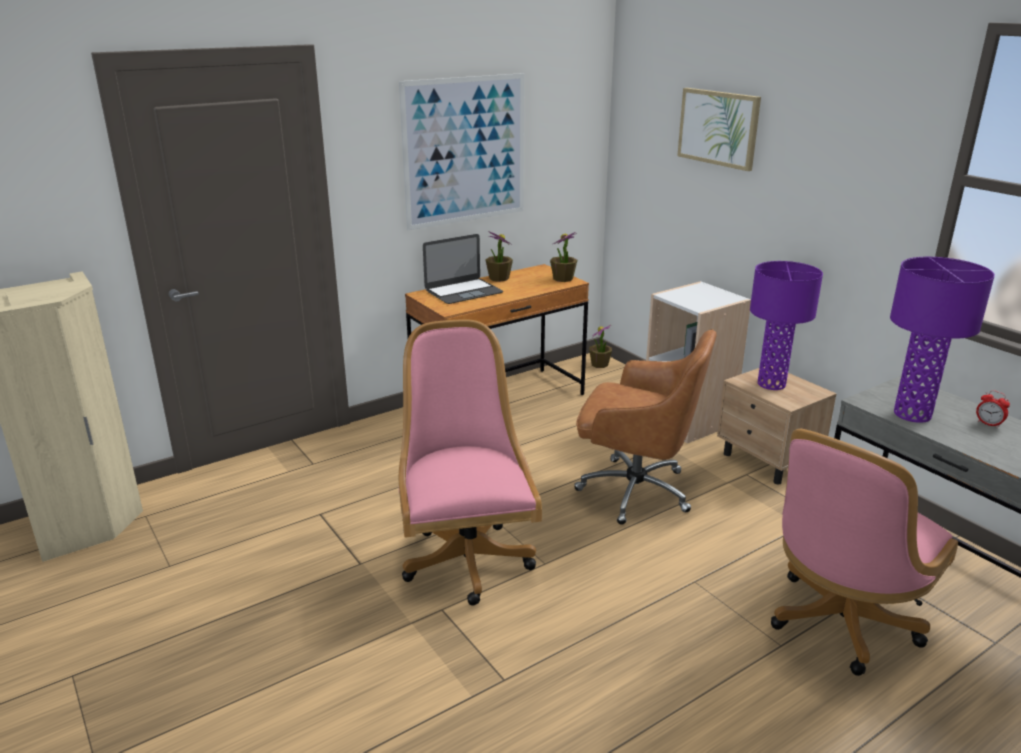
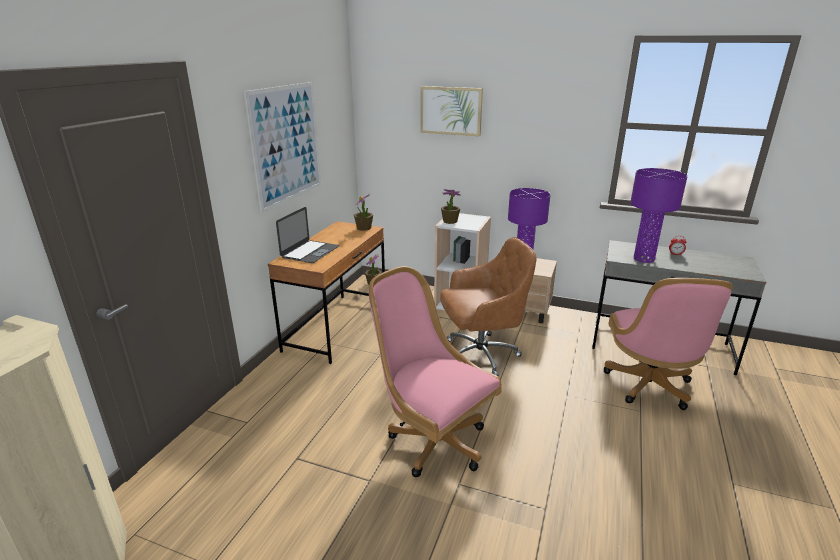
camera: 35 degrees left, 0 degrees up
(499, 278) = (321, 237): potted plant -> potted plant (450, 221)

